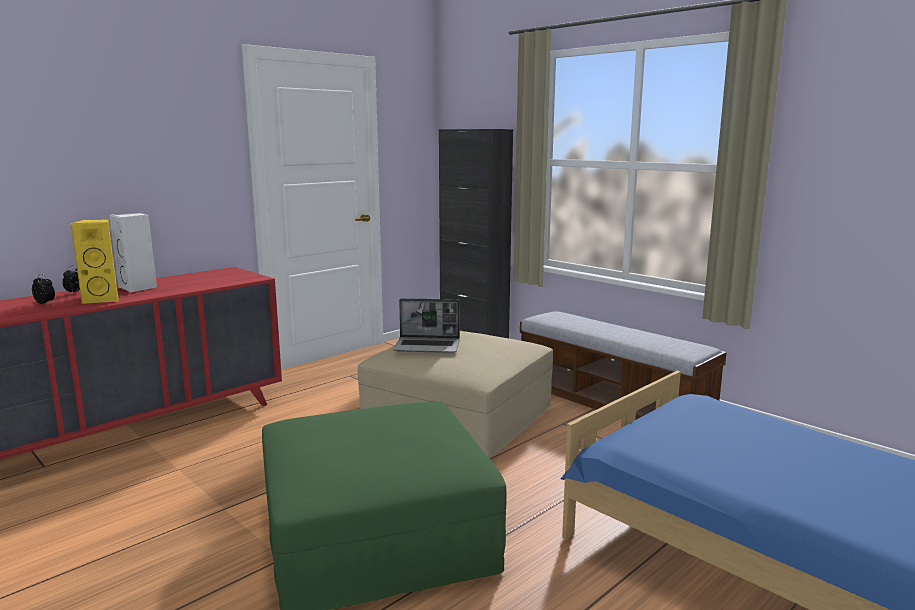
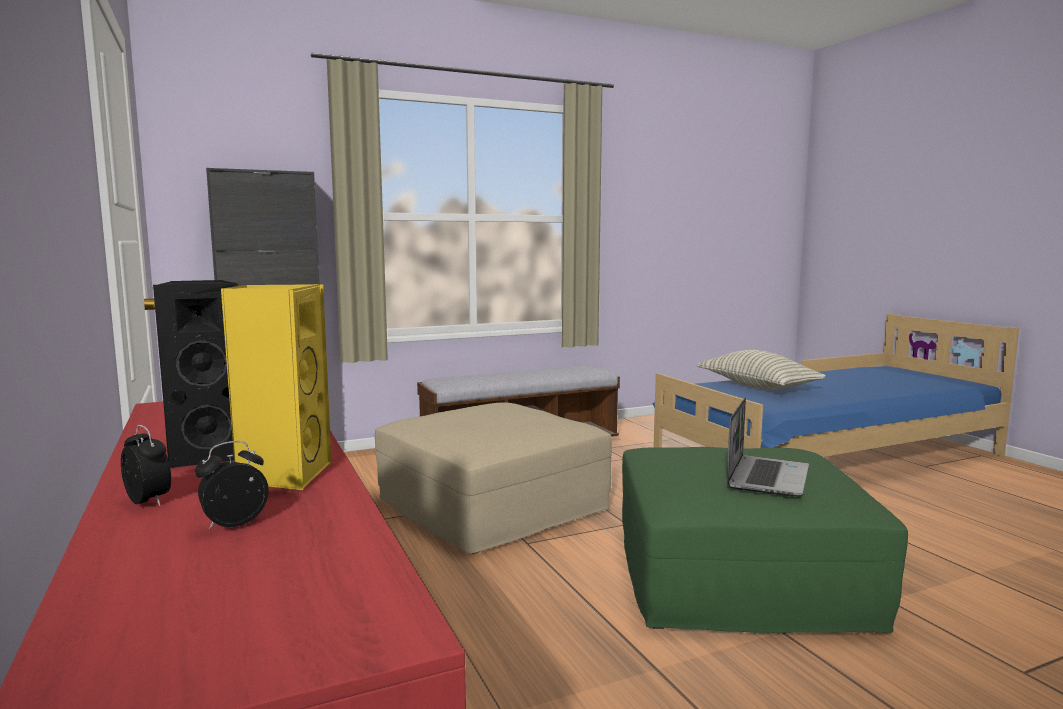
camera: 70 degrees left, 5 degrees down
(138, 288) = (211, 454): white speaker -> black speaker
(428, 346) = (480, 427): laptop -> laptop (766, 477)
(748, 434) = (757, 387): none -> pillow

